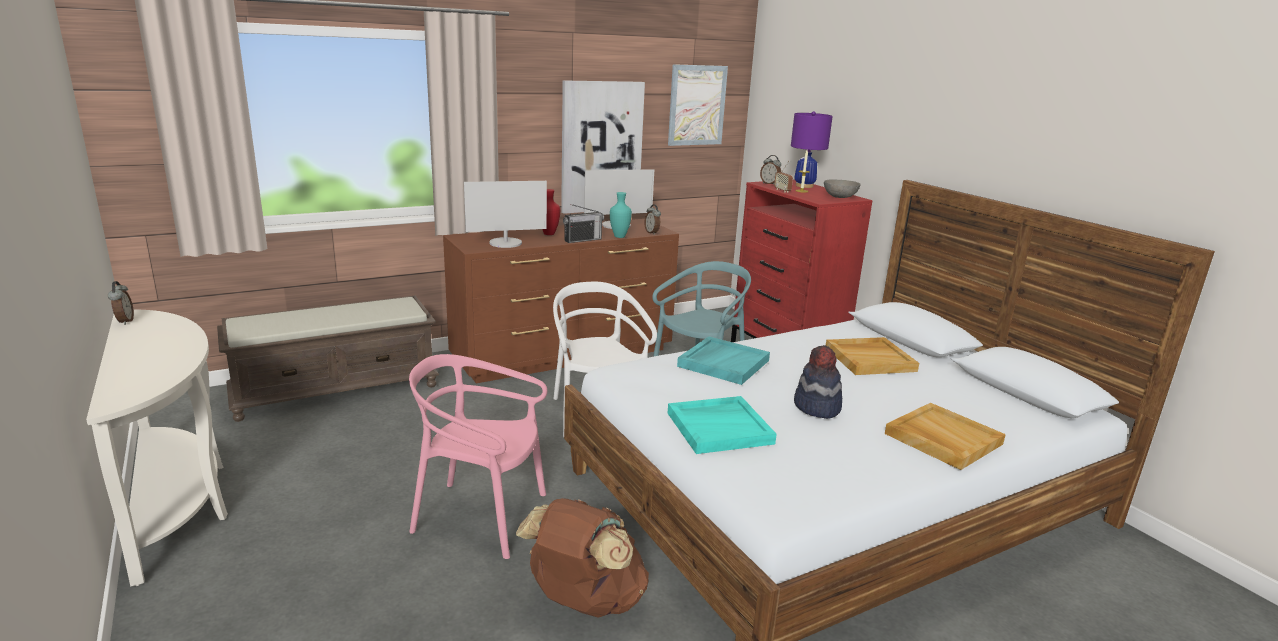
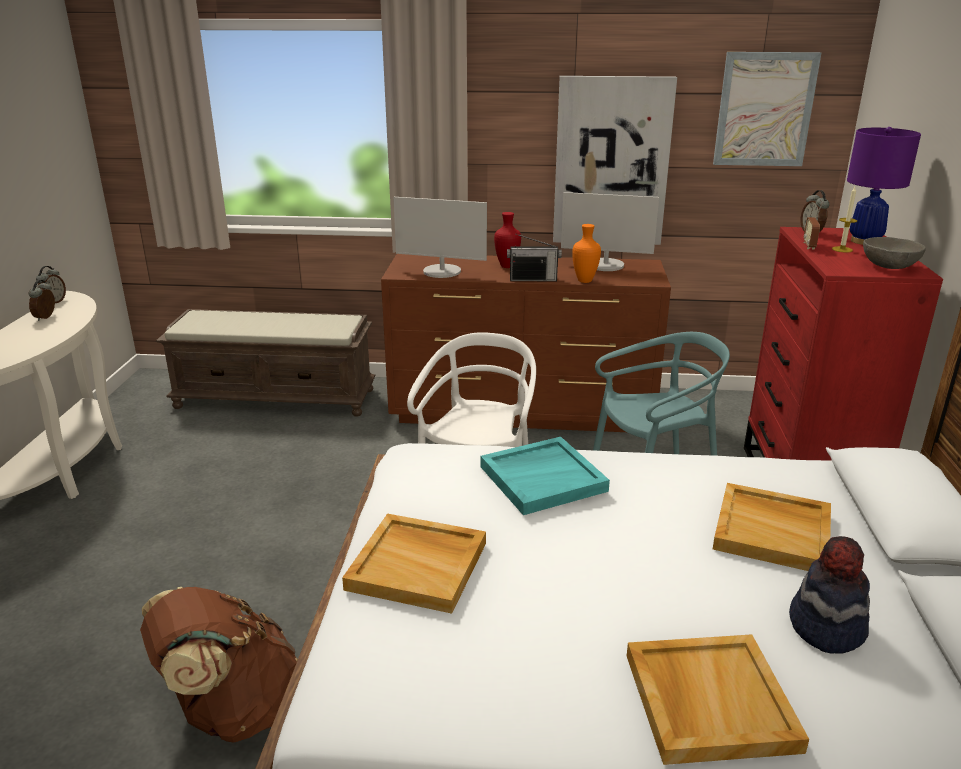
camera: 35 degrees right, 5 degrees up
(481, 516) = (247, 572): pink chair -> none
(619, 236) = (584, 280): turquoise vase -> orange vase
(652, 233) = (635, 281): alarm clock -> alarm clock (46, 317)
(720, 427) = (419, 565): turquoise tray -> beige tray
(816, 407) = (582, 580): hat -> hat (825, 626)

